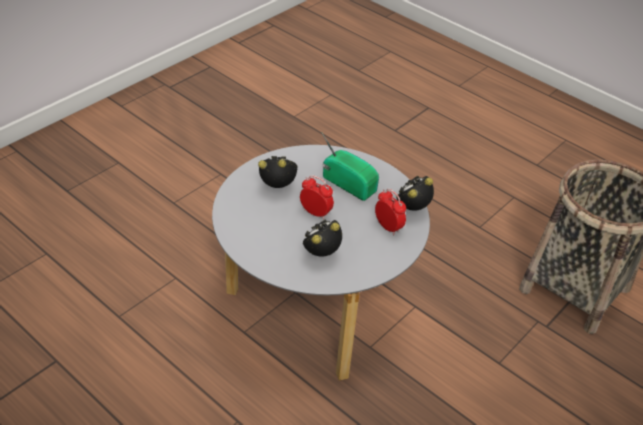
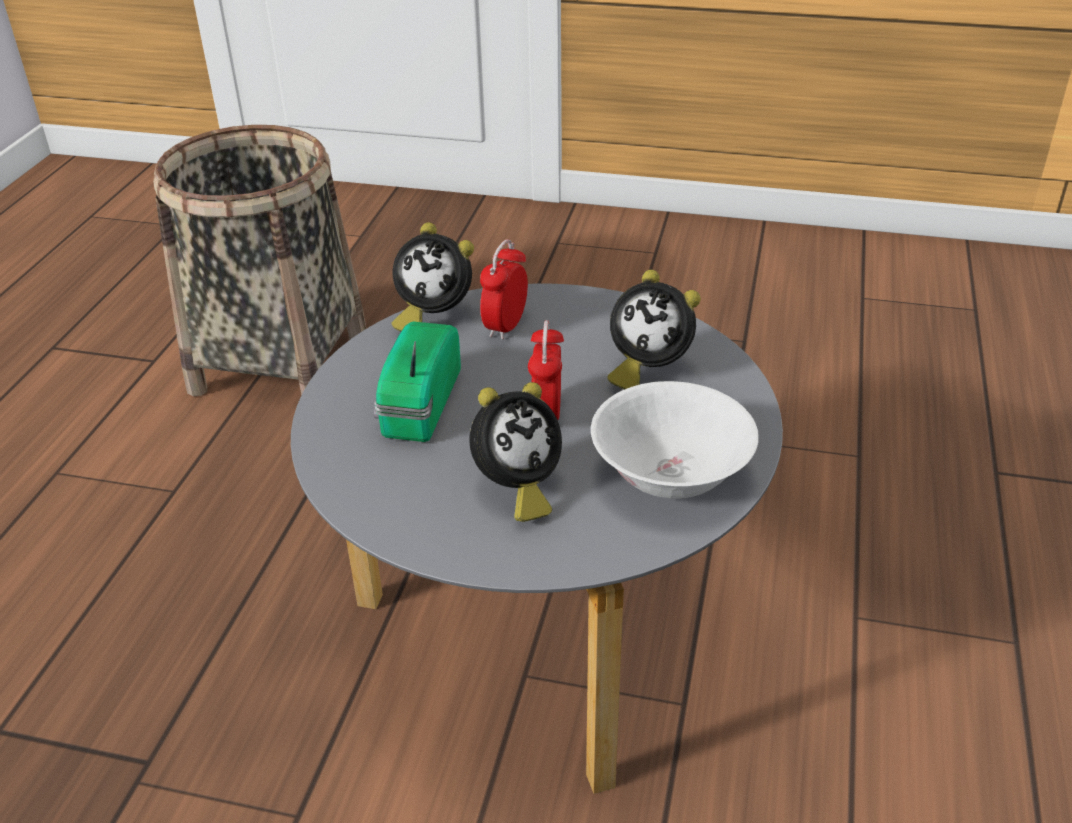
camera: 115 degrees left, 5 degrees down
(251, 227) = (671, 477): none -> white bowl
(279, 188) = (516, 490): alarm clock -> alarm clock turned 105 degrees counterclockwise

